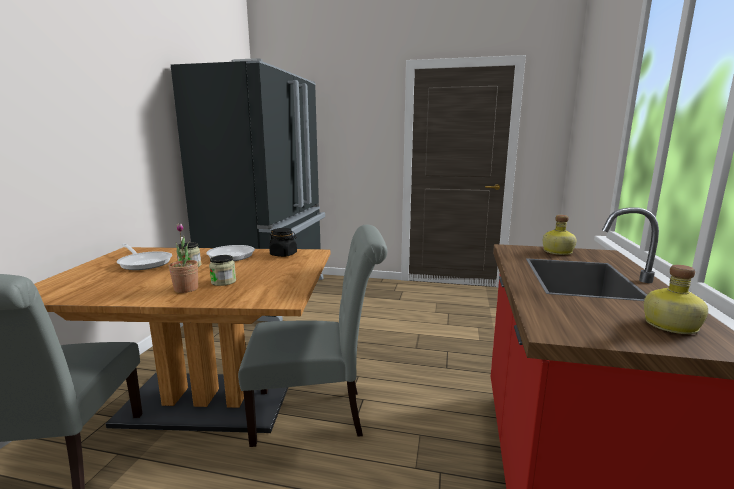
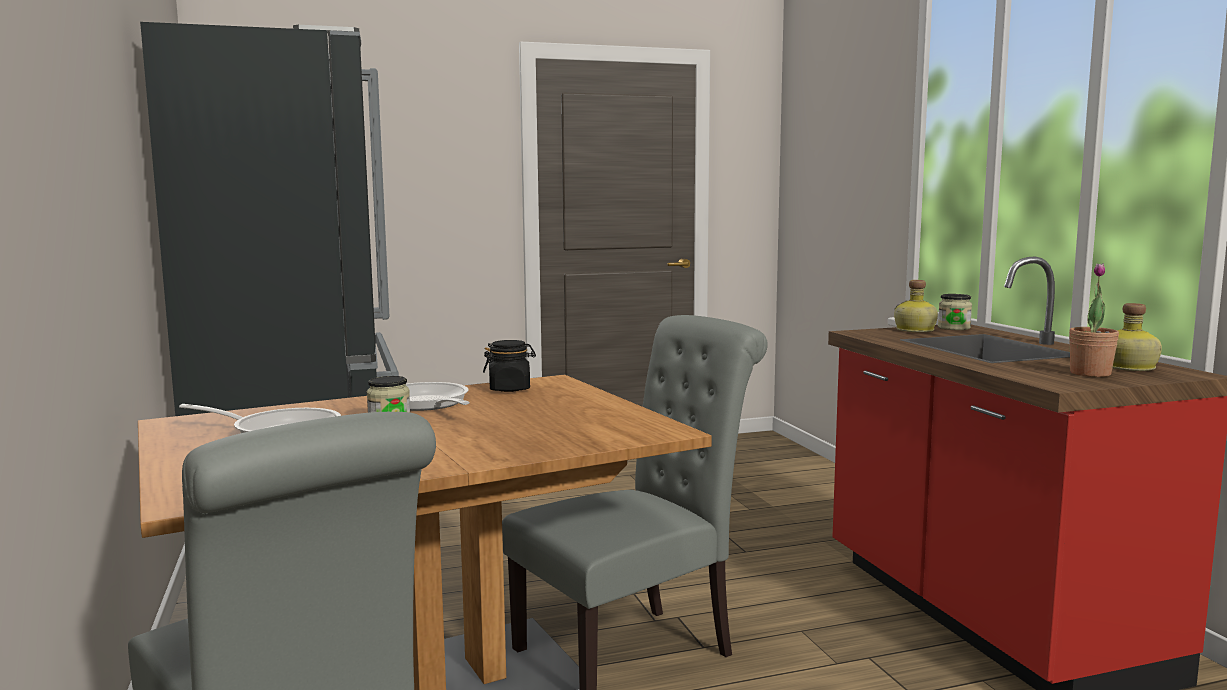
camera: 30 degrees left, 5 degrees down
(186, 289) = (480, 445): potted plant -> potted plant (1090, 373)
(223, 282) = (515, 429): jar -> jar (954, 328)

